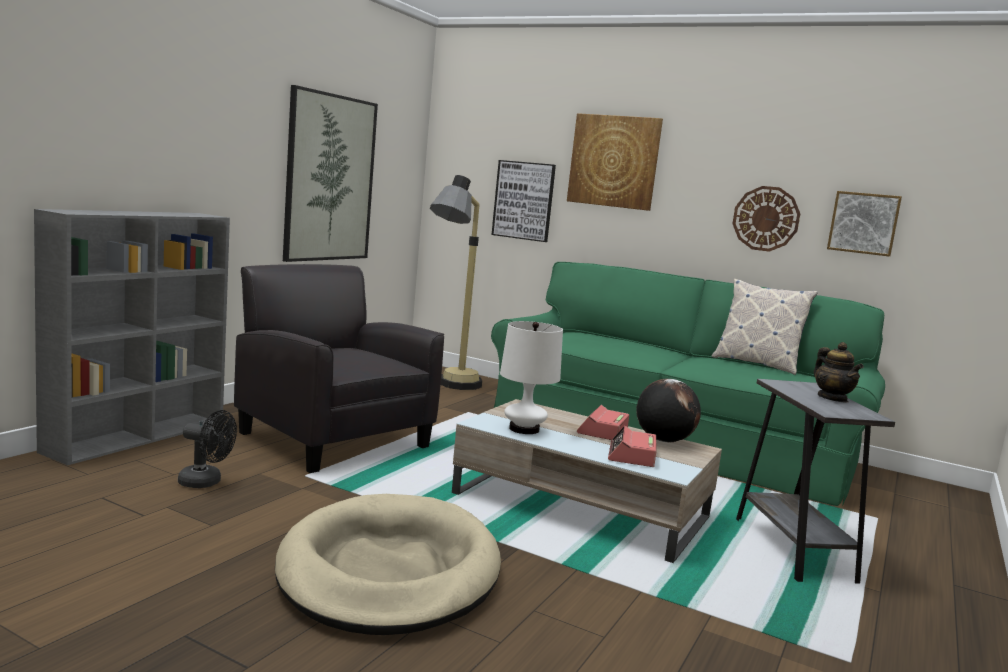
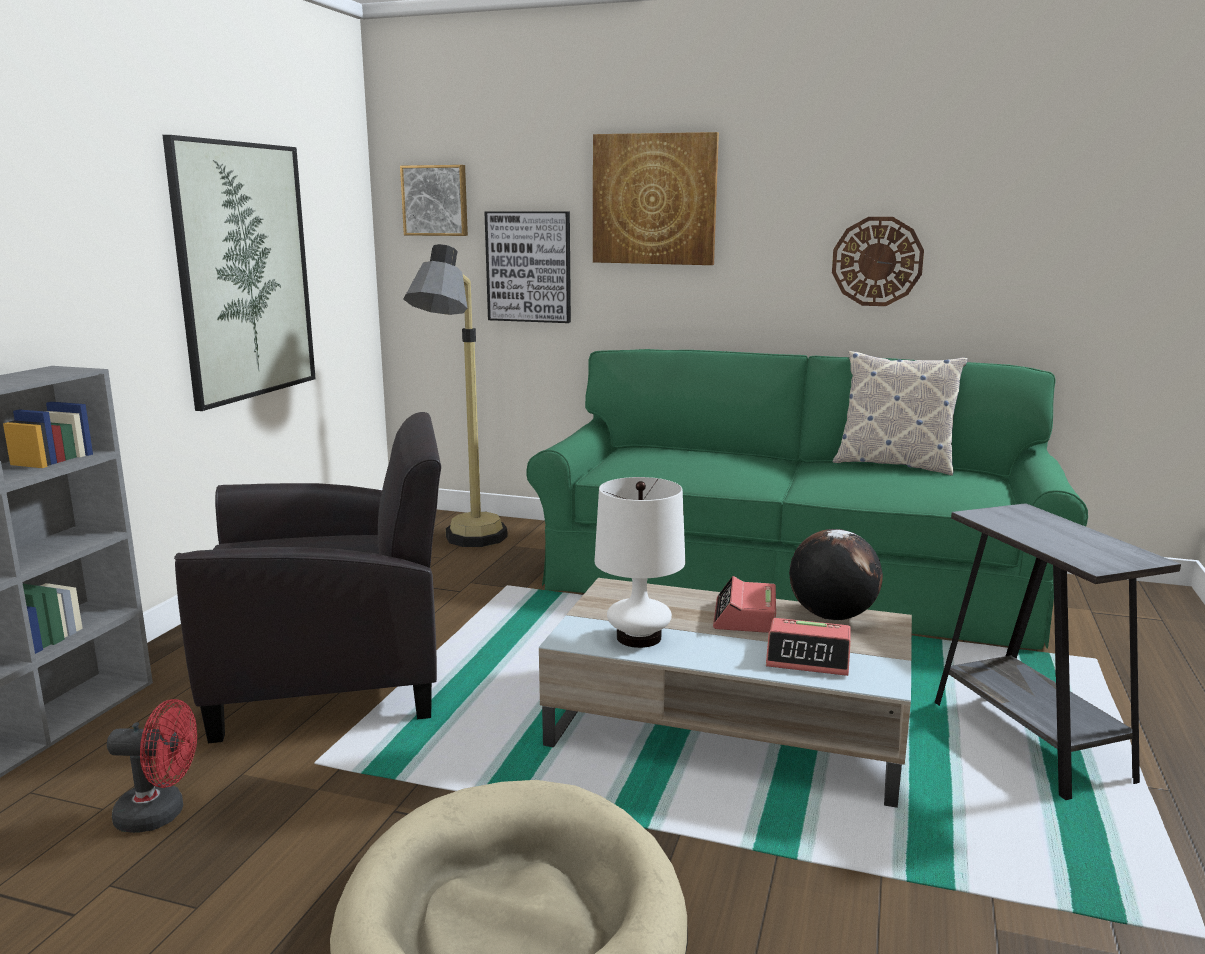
camera: 10 degrees left, 5 degrees up
(206, 482) = (161, 814): black fan -> red fan
(333, 439) = (333, 678): black armchair -> black armchair turned 135 degrees clockwise
(631, 456) = (808, 658): alarm clock -> alarm clock turned 75 degrees counterclockwise
(832, 398) = (1072, 533): teapot -> none
(863, 223) = (1010, 256): picture -> picture (435, 200)

